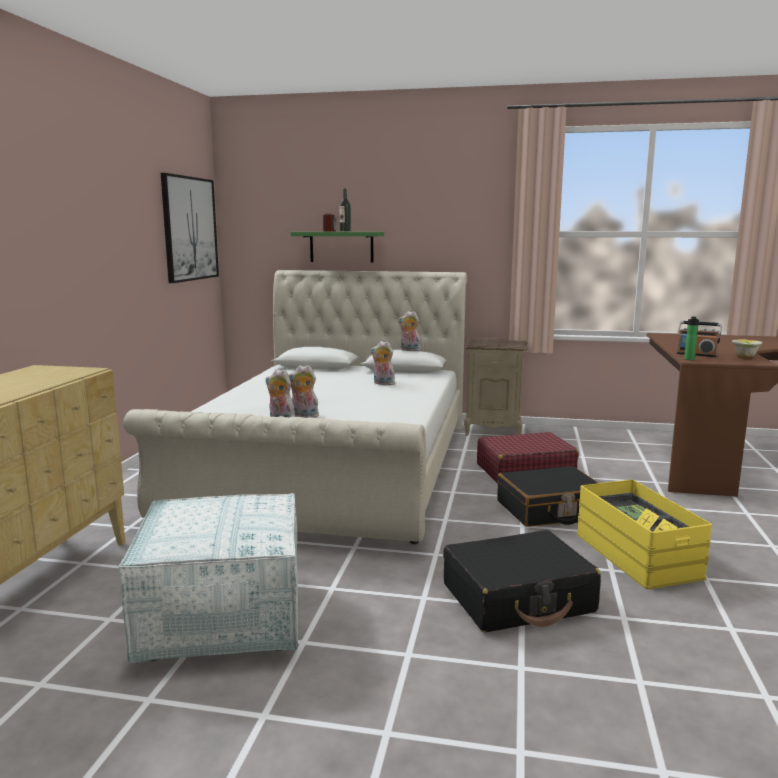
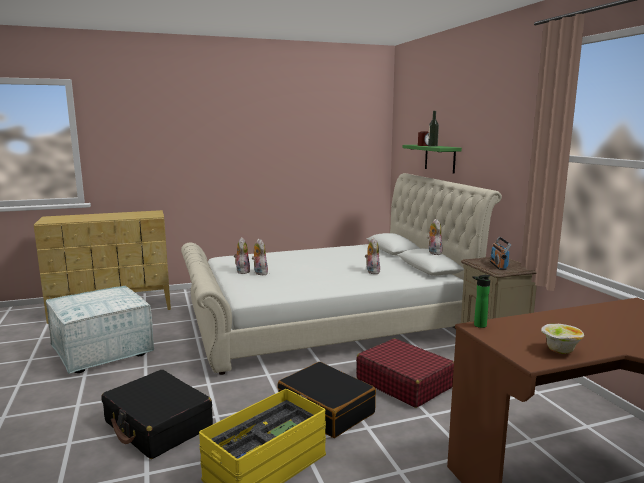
camera: 60 degrees right, 0 degrees up
(189, 229) = (351, 140): picture -> none
(696, 354) = (520, 327): radio -> radio (498, 265)

